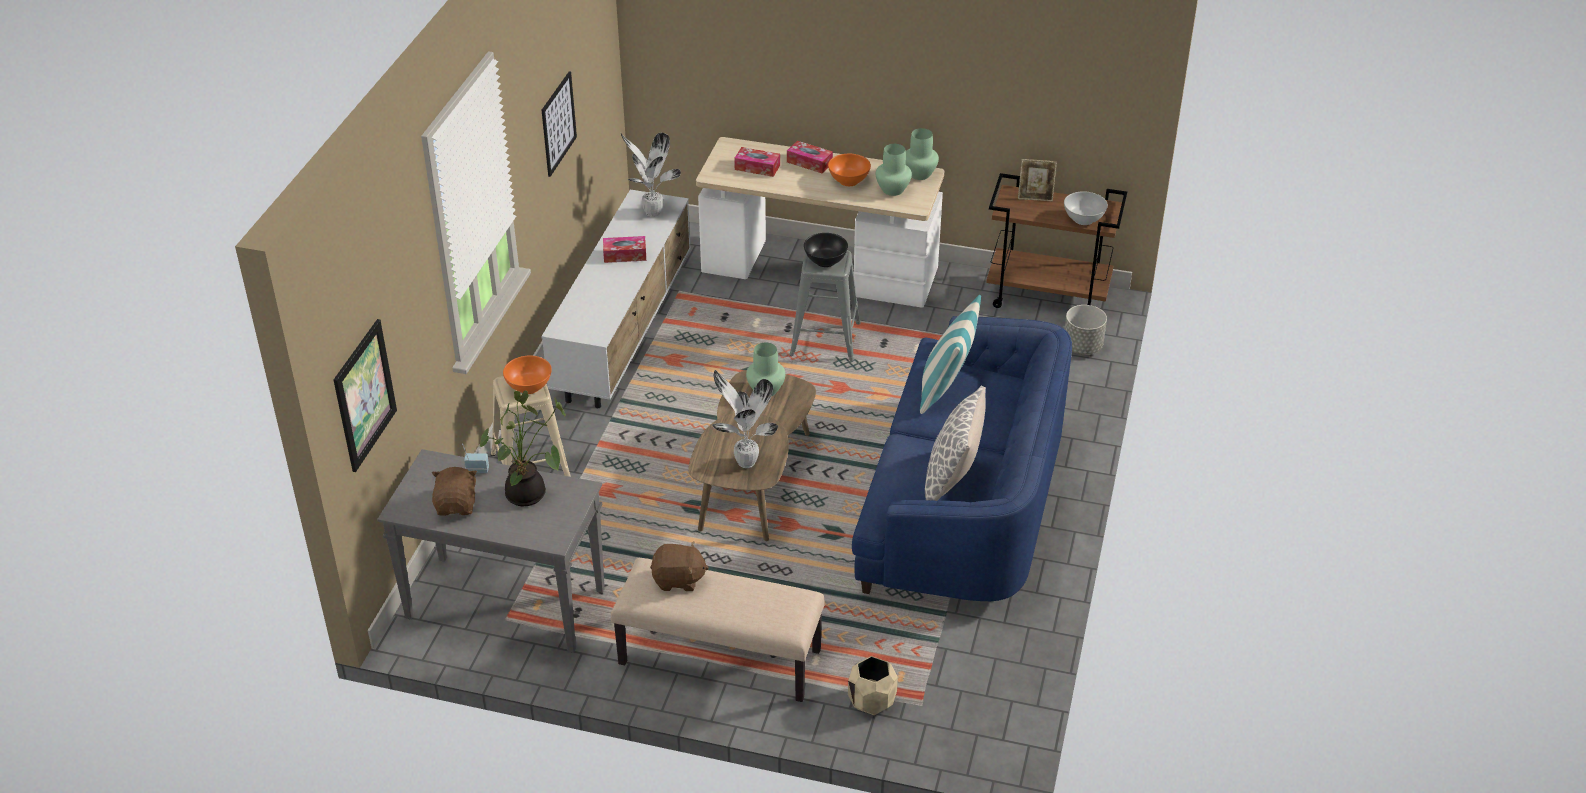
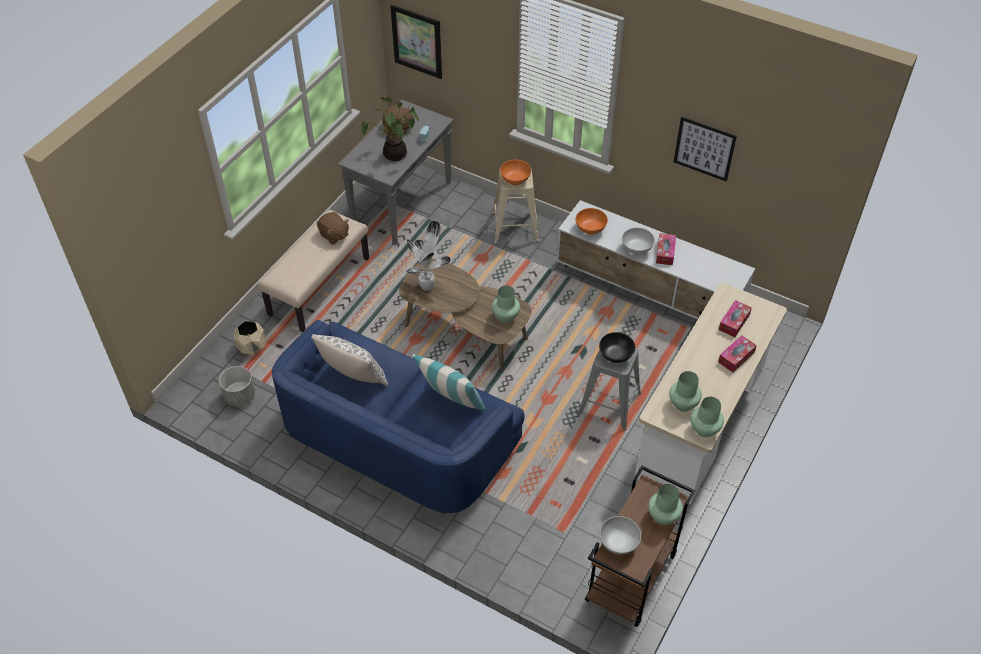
camera: 105 degrees right, 10 degrees up
(625, 277) = (637, 249): none -> white bowl
(651, 212) = (719, 275): potted plant -> none
(678, 579) = (334, 235): brown plush toy -> brown plush toy turned 60 degrees counterclockwise
(848, 181) = (702, 377): orange bowl -> orange bowl (590, 229)
(1035, 196) = (663, 516): picture frame -> green vase
(1082, 347) = (554, 580): grey planter -> grey planter (240, 396)

